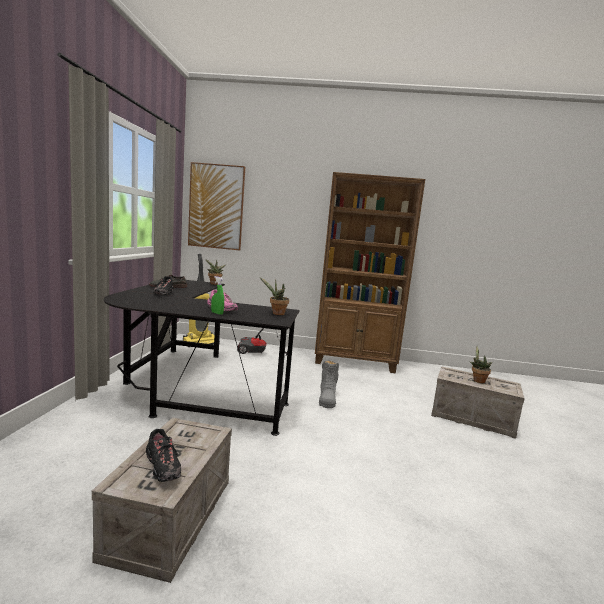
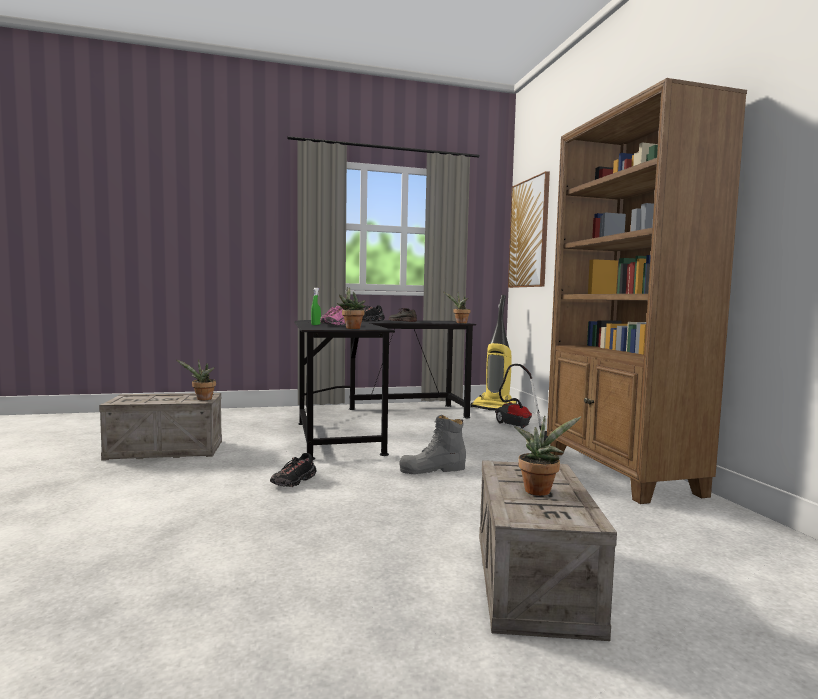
camera: 70 degrees right, 5 degrees down
(162, 467) = (146, 398): black shoe -> black shoe (294, 481)
(206, 431) = (202, 399): none -> potted plant

